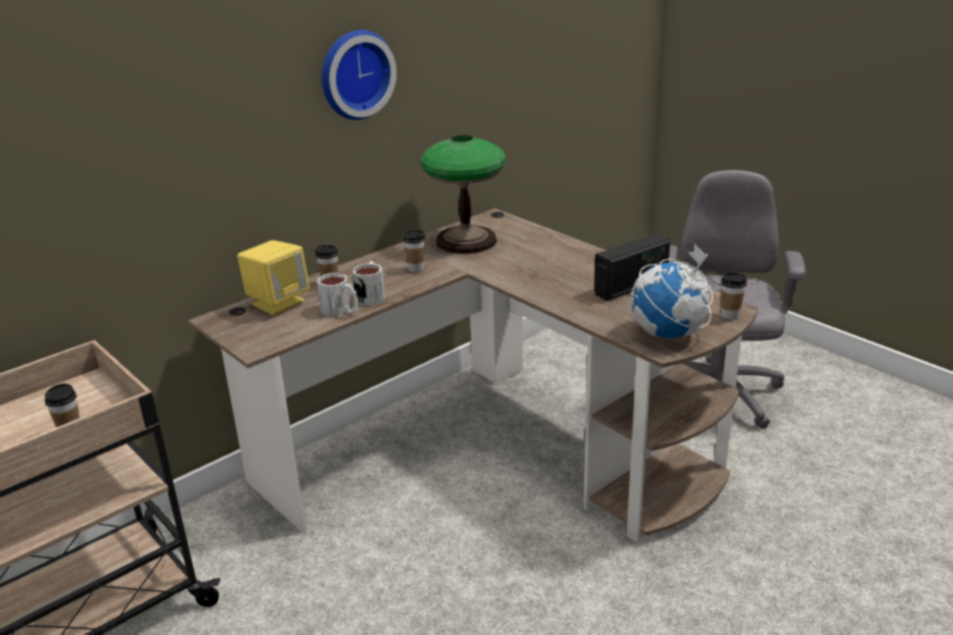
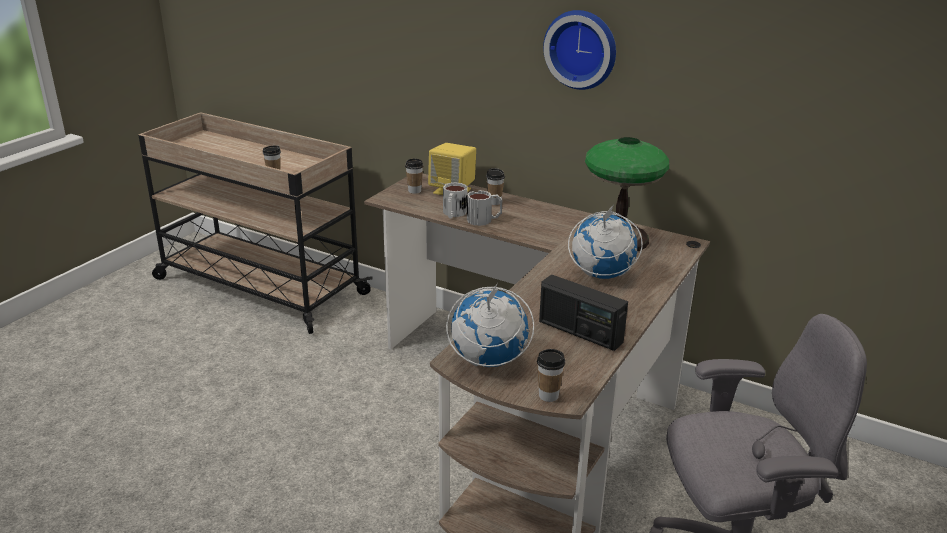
camera: 70 degrees right, 0 degrees up
(416, 269) = (544, 228): cup -> cup (414, 191)
(533, 260) = (601, 275): none -> globe

